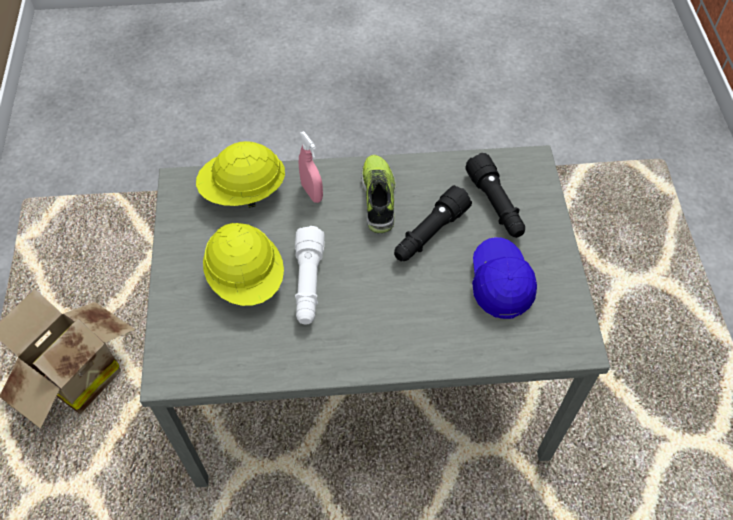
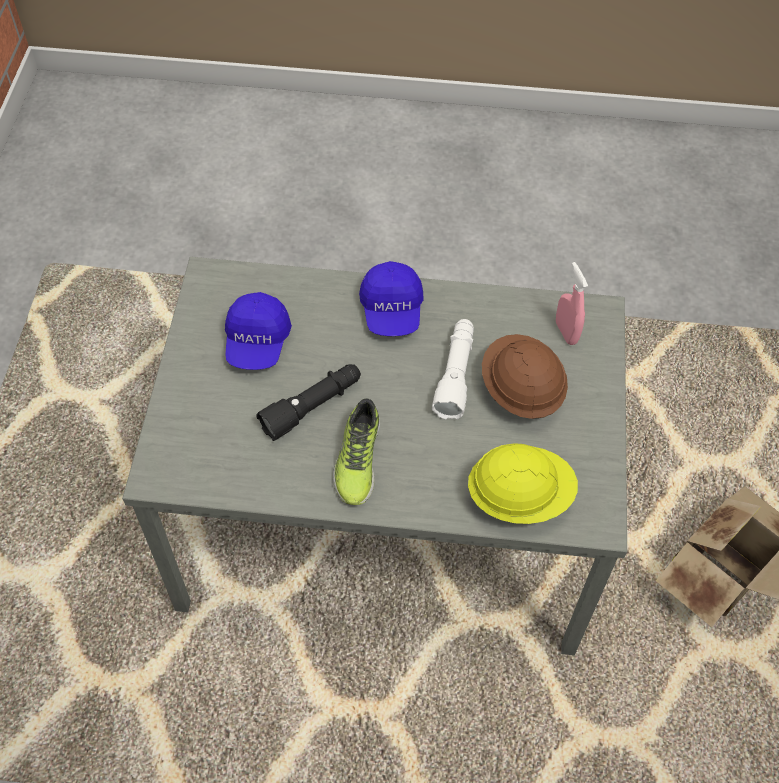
camera: 170 degrees left, 0 degrees up
(247, 278) = (520, 390): yellow hard hat -> brown hard hat
(312, 193) = (436, 481): pink spray bottle -> pink spray bottle (566, 332)
(382, 339) = (392, 311): none -> blue cap
(495, 205) = (225, 428): black flashlight -> none

